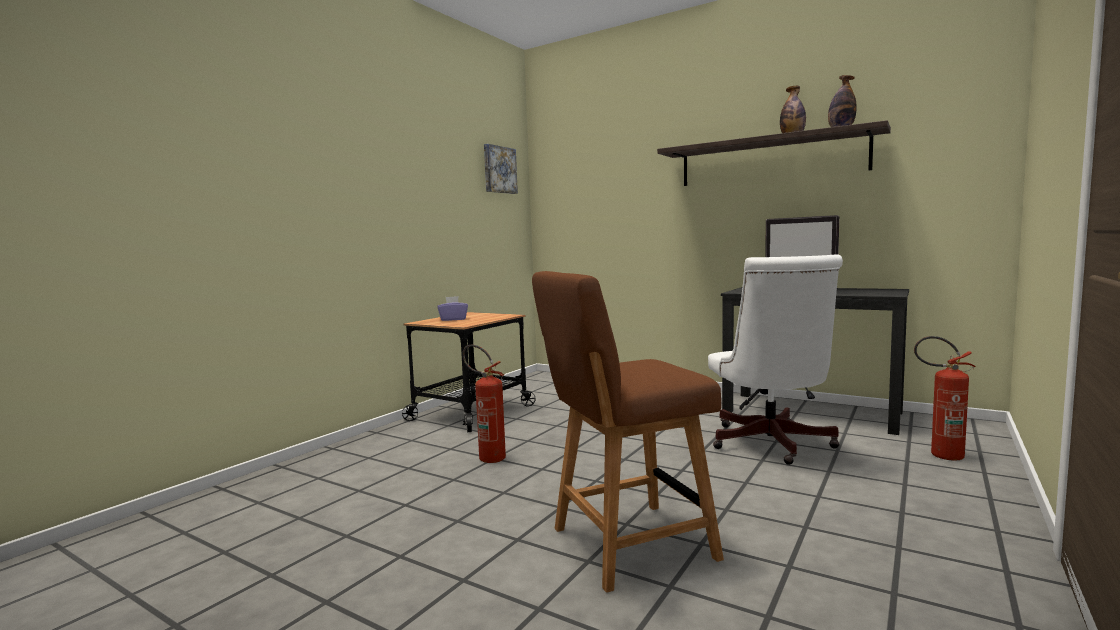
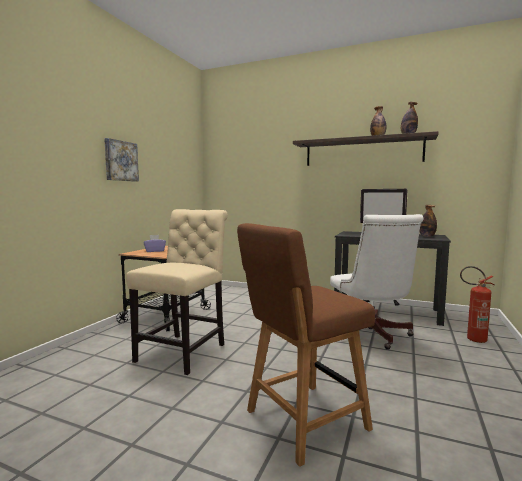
camera: 10 degrees left, 0 degrees up
(487, 457) = (184, 351): fire extinguisher -> beige chair
(499, 170) = (184, 149): picture -> picture (120, 161)
(874, 291) = (427, 236): none -> bottle

